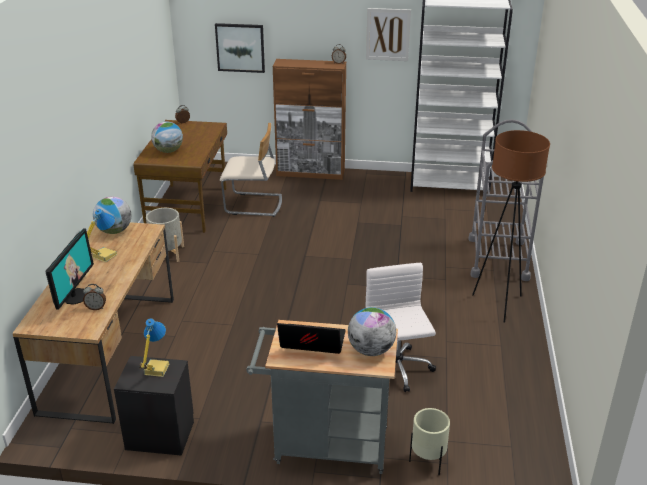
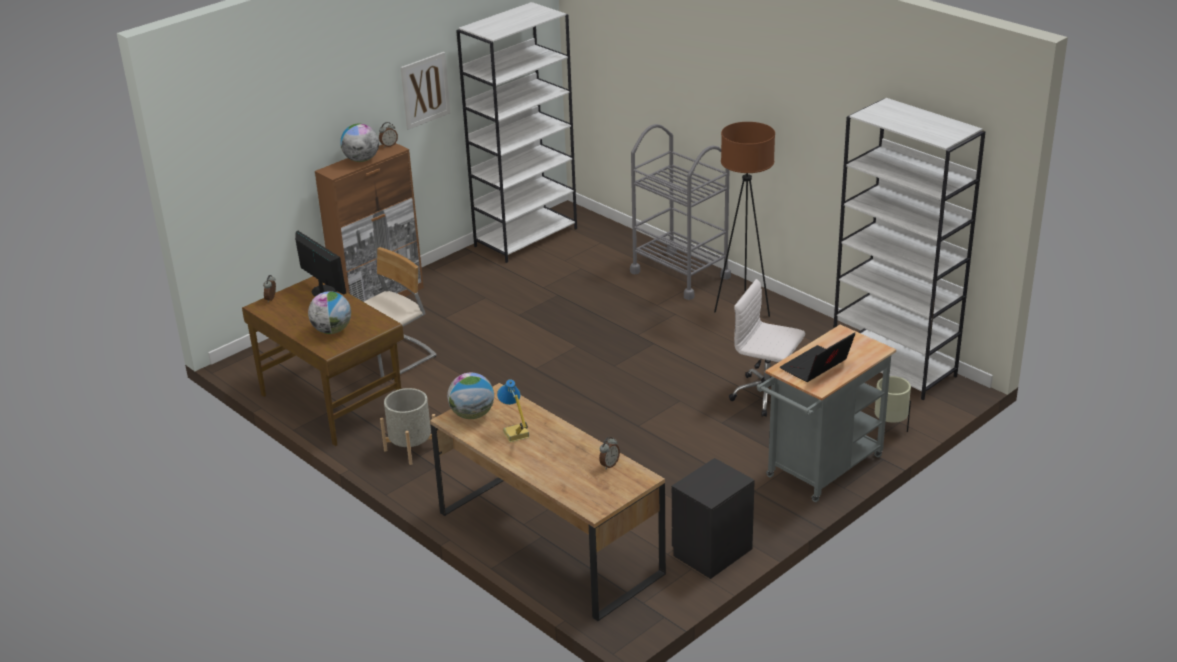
camera: 50 degrees left, 0 degrees up
(75, 296) = (572, 471): monitor -> monitor (323, 291)
(155, 369) = (709, 478): table lamp -> none
(240, 47) = (266, 175): picture -> none
(371, 350) = (854, 346): globe -> globe (361, 160)
(526, 422) = (894, 367): none -> white bookcase

